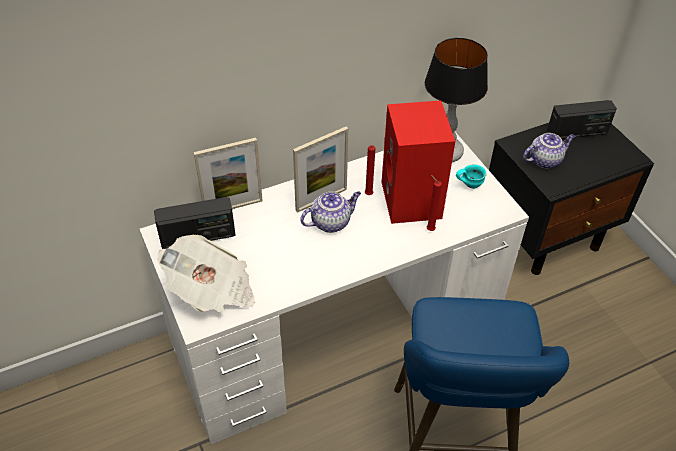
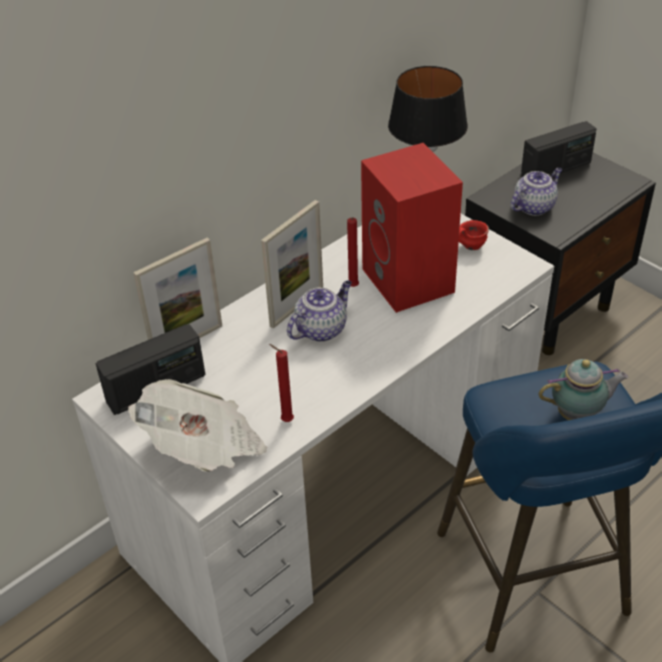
camera: 15 degrees left, 5 degrees down
(429, 229) = (444, 308): red candle -> red candle (285, 420)
(469, 184) = (468, 247): turquoise mug -> red mug
(491, 343) = (578, 414): none -> teapot

